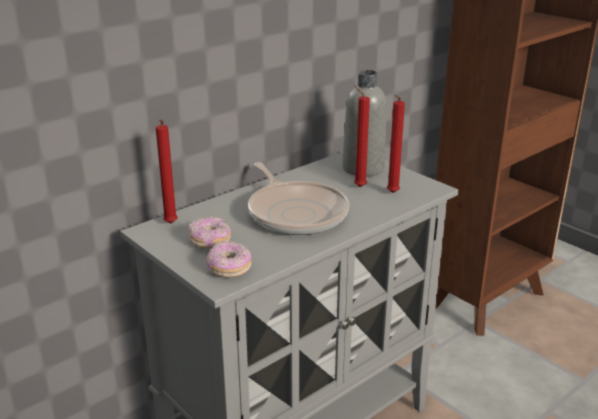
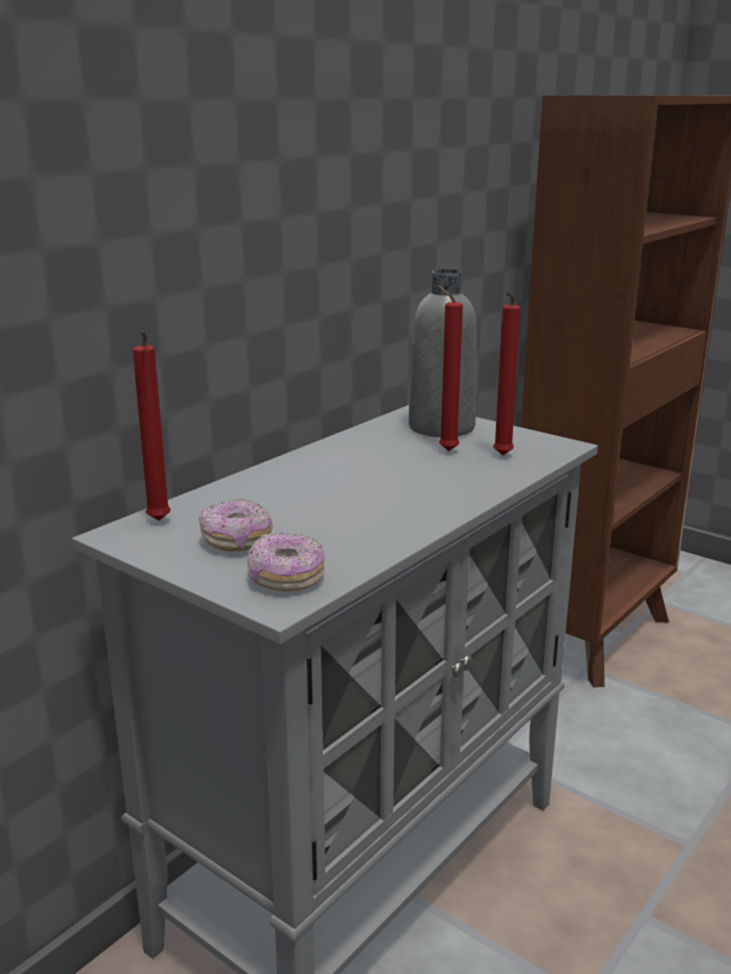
camera: 10 degrees left, 5 degrees down
(296, 213) = (363, 491): frying pan -> none

